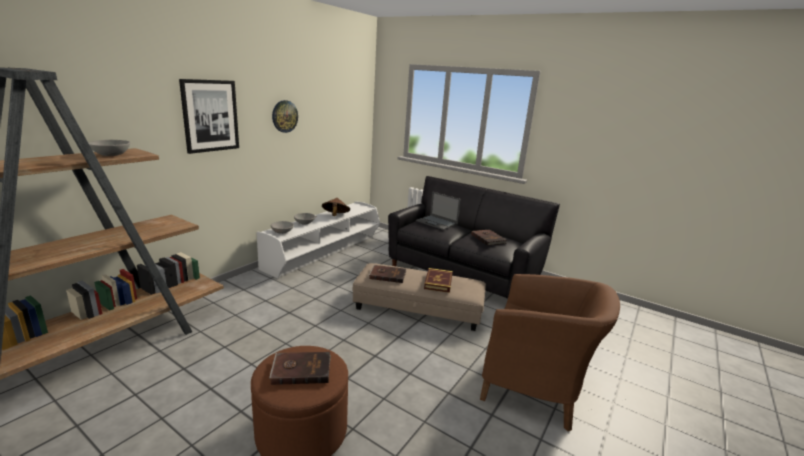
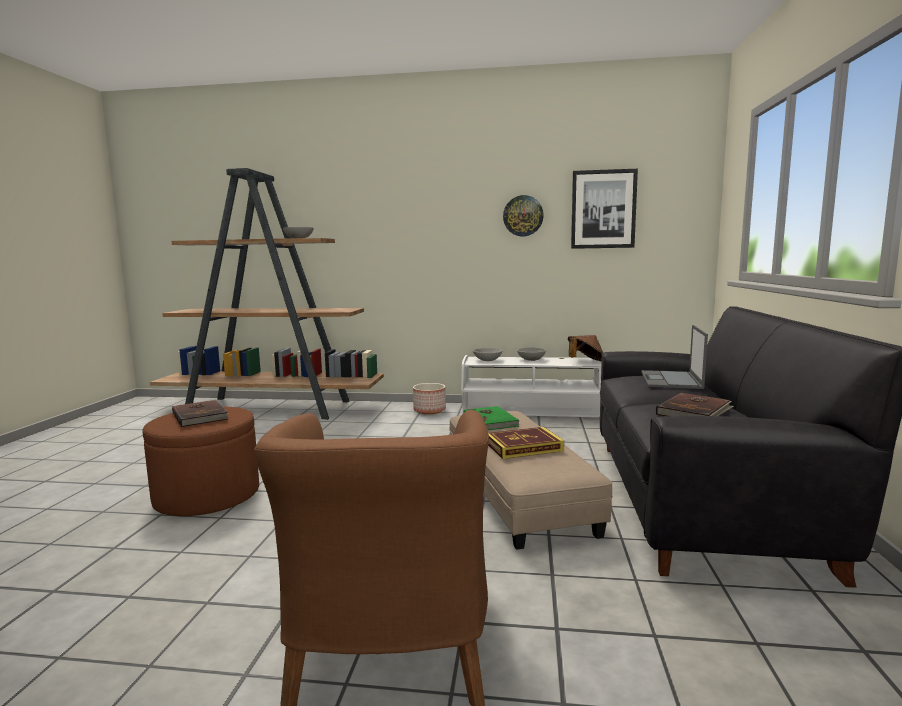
camera: 65 degrees right, 10 degrees down
(210, 116) = (422, 214): picture -> picture (603, 209)
(248, 285) = (430, 410): none -> planter
(387, 275) = (491, 421): brown book -> green book

